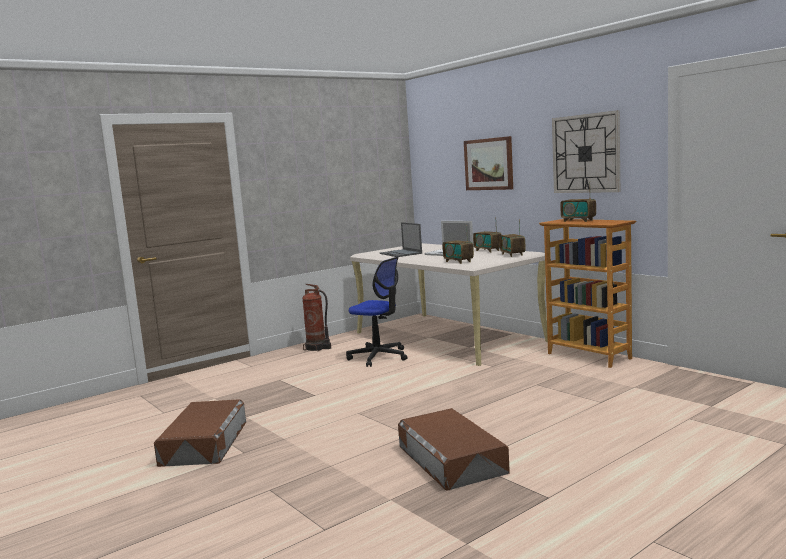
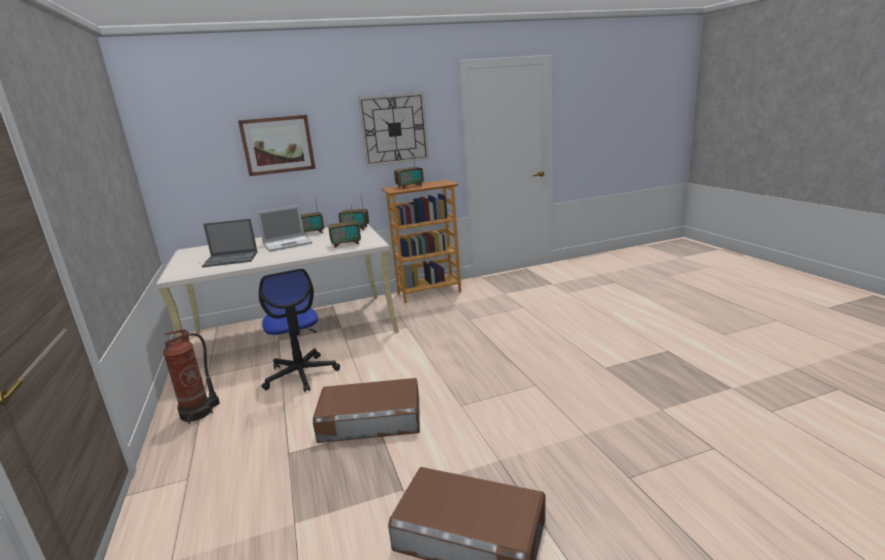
camera: 70 degrees left, 10 degrees up
(379, 357) = (301, 374): office chair -> office chair turned 105 degrees clockwise
(452, 459) = (595, 373): brown storage box -> brown storage box (370, 419)

